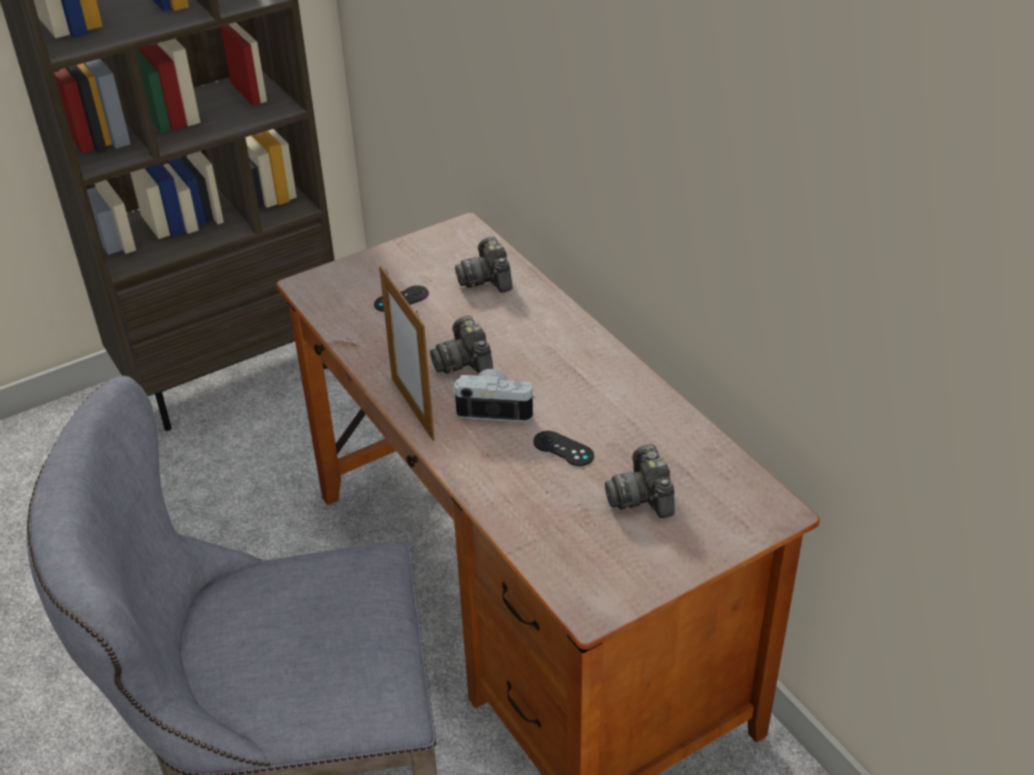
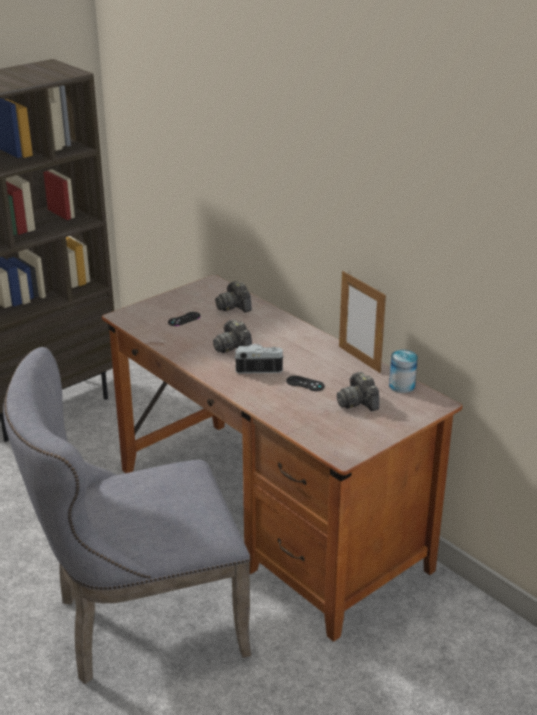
camera: 10 degrees left, 10 degrees down
(412, 408) = (208, 371): picture frame -> picture frame (359, 359)
(724, 468) = (402, 386): none -> can

